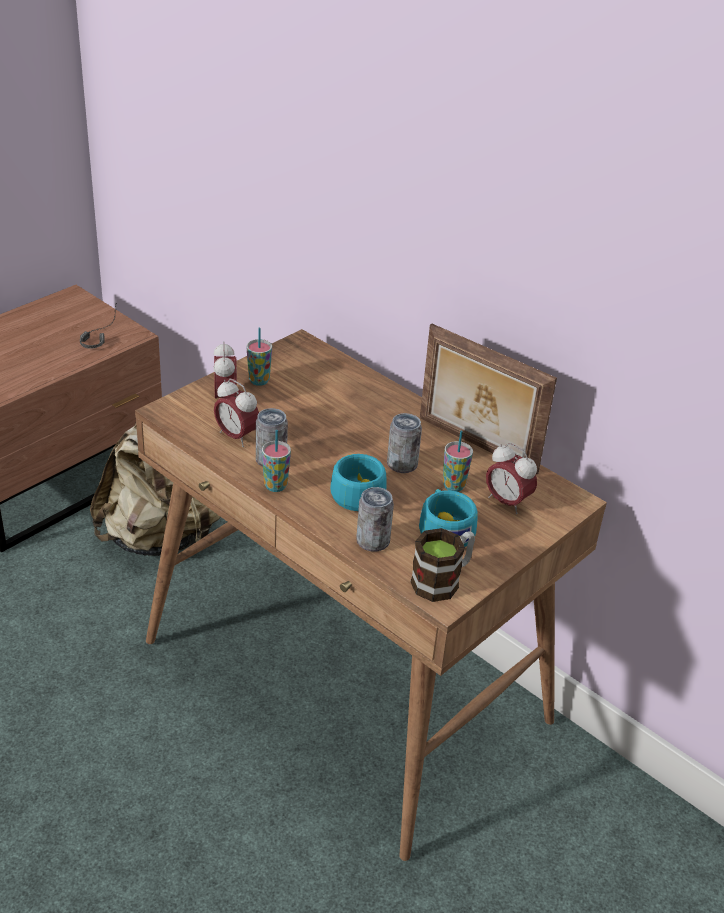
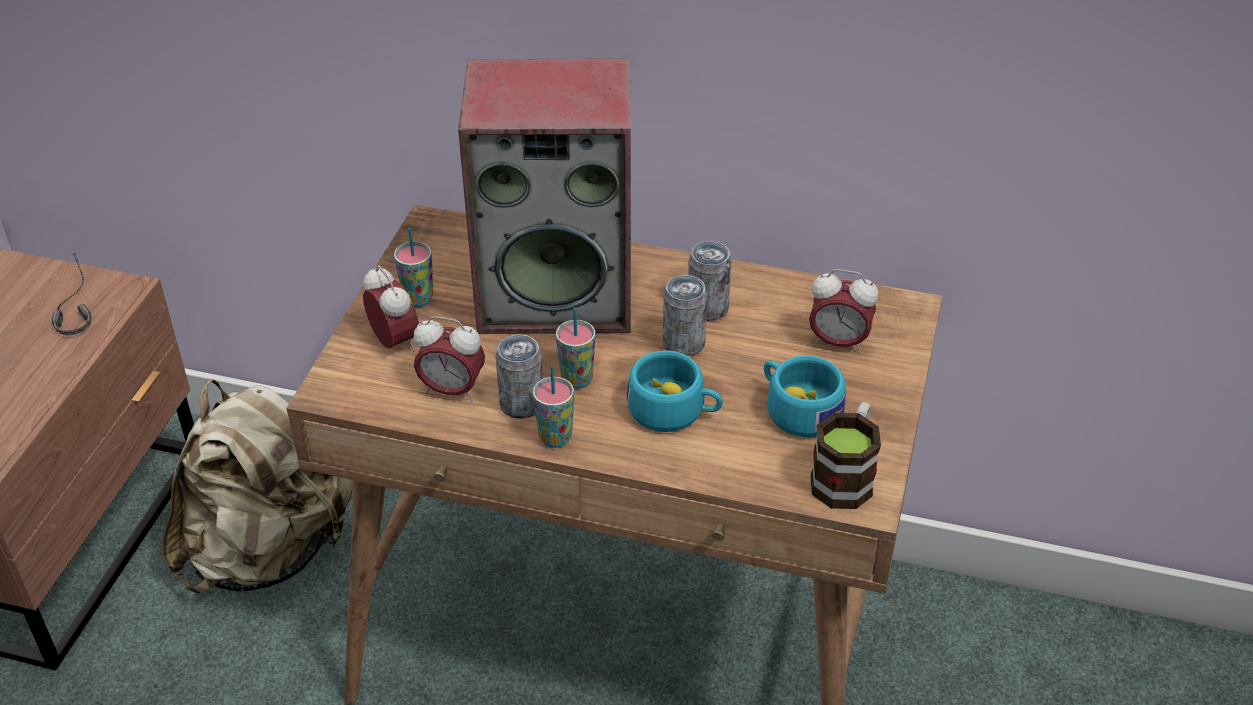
camera: 25 degrees left, 5 degrees up
(346, 408) = (558, 293): none -> speaker
(373, 541) = (729, 461): can -> can (707, 309)
(453, 486) = (764, 347): cup -> cup (577, 379)
(476, 446) = (748, 283): picture frame -> none

